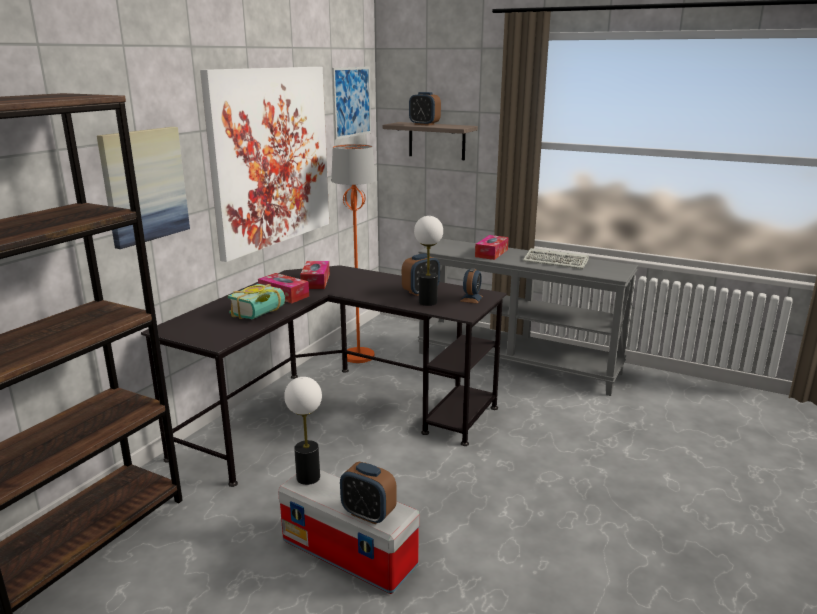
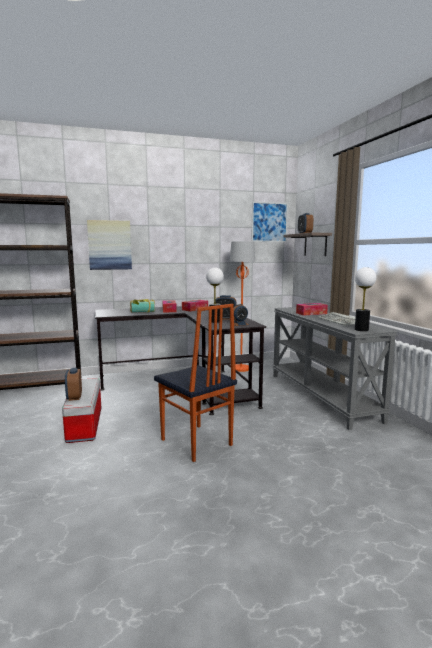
camera: 45 degrees right, 10 degrees down
(271, 158) = (195, 244): picture -> none
(308, 478) = (87, 381): table lamp -> table lamp (361, 330)
(528, 492) = (195, 443): none -> chair

